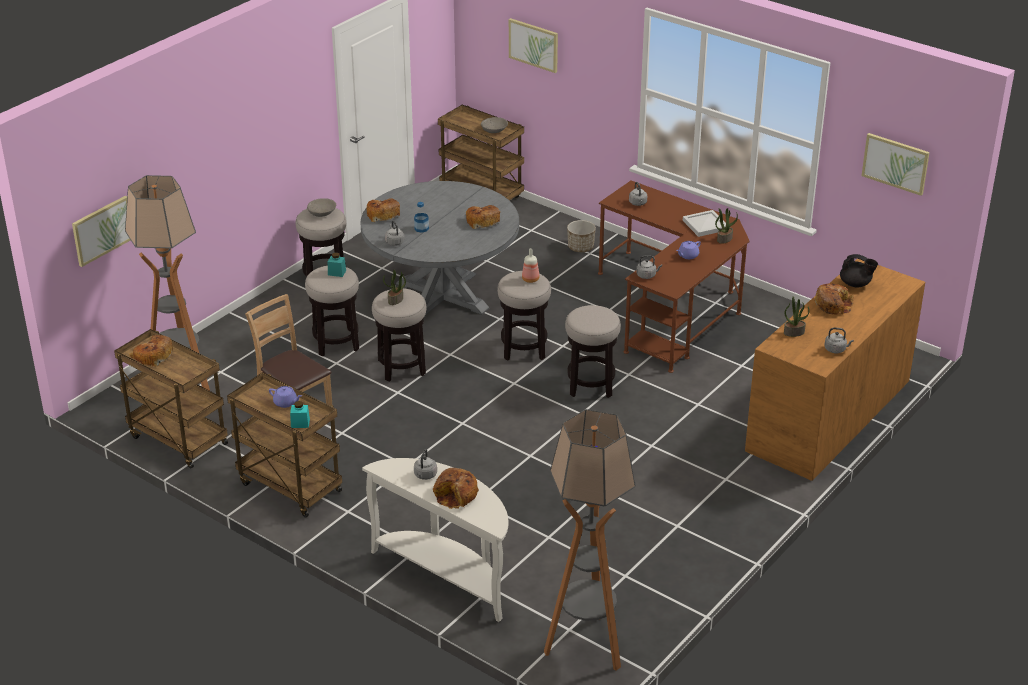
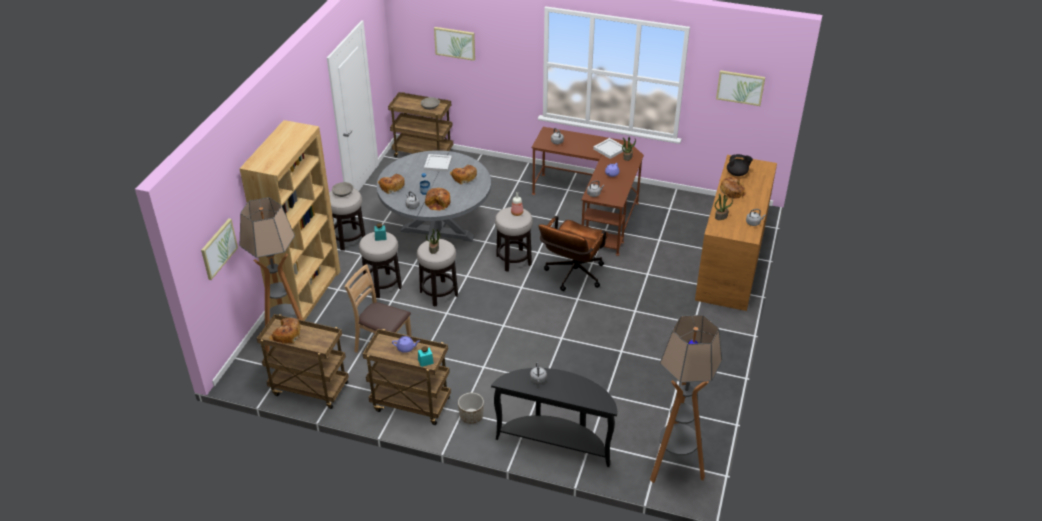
camera: 20 degrees left, 5 degrees up
(237, 331) = (306, 293): none -> brown bookcase
(447, 574) = (556, 441): white console table -> black console table
(456, 495) = (568, 389): bread -> bread (438, 203)
(458, 199) = (437, 164): none -> white tray
(580, 247) = (510, 178): planter -> planter (471, 416)
(590, 385) = (572, 276): stool -> brown office chair

